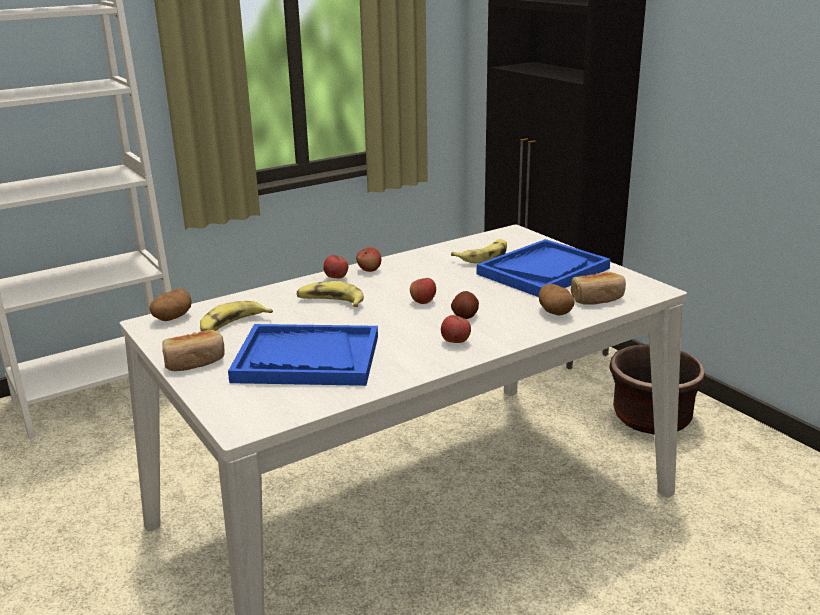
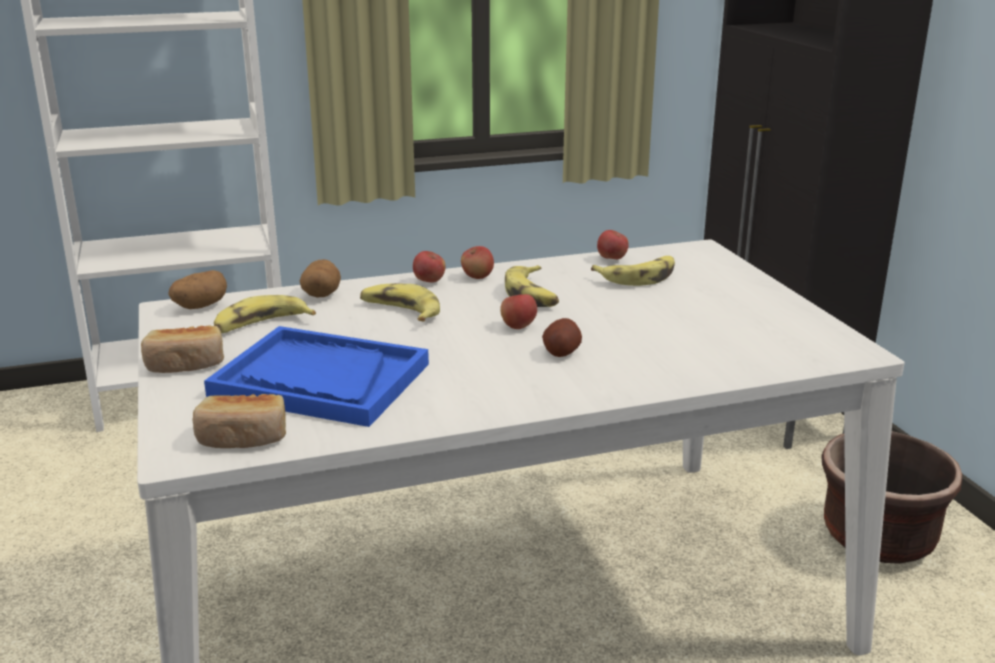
camera: 15 degrees right, 0 degrees up
(418, 278) = (533, 295): none -> banana
(455, 342) = (525, 386): apple -> apple (612, 259)
(543, 271) = (708, 306): blue tray -> none
(554, 312) = (689, 364): potato -> potato (321, 294)
(597, 299) = (763, 354): bread -> bread (243, 438)

